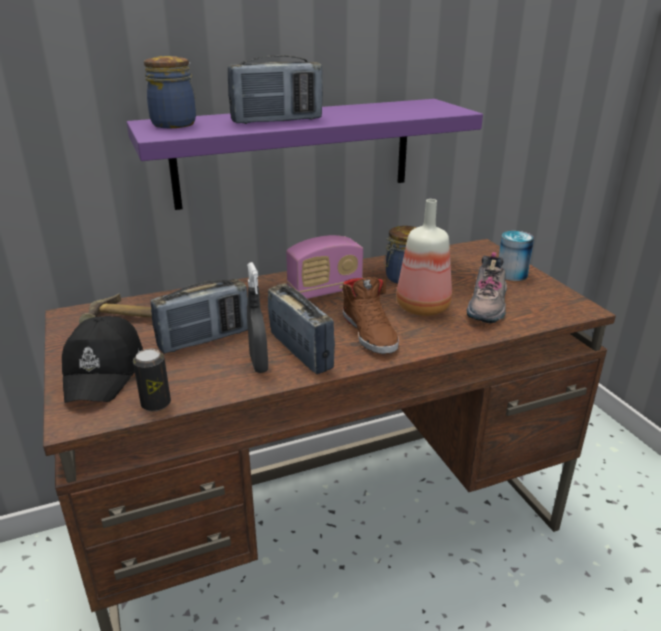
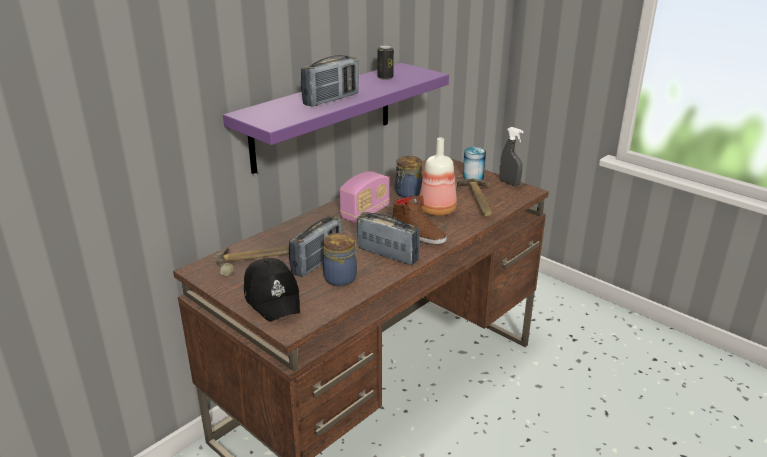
camera: 25 degrees left, 0 degrees up
(156, 404) = (330, 306): can -> can (385, 78)
(176, 124) = (267, 112): jar -> jar (340, 277)
(259, 364) = (369, 268): grey spray bottle -> grey spray bottle (509, 183)
(488, 306) = (475, 201): shoe -> hammer

